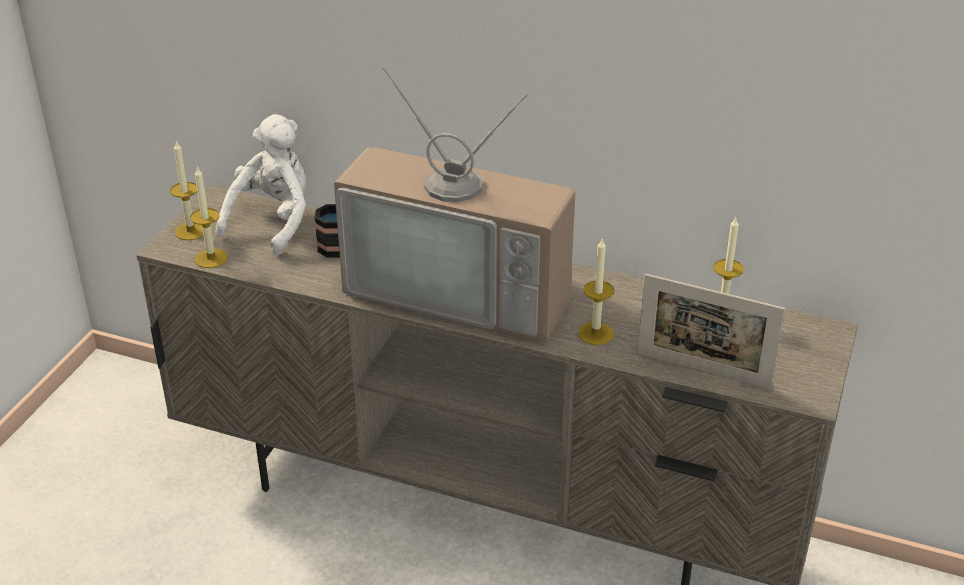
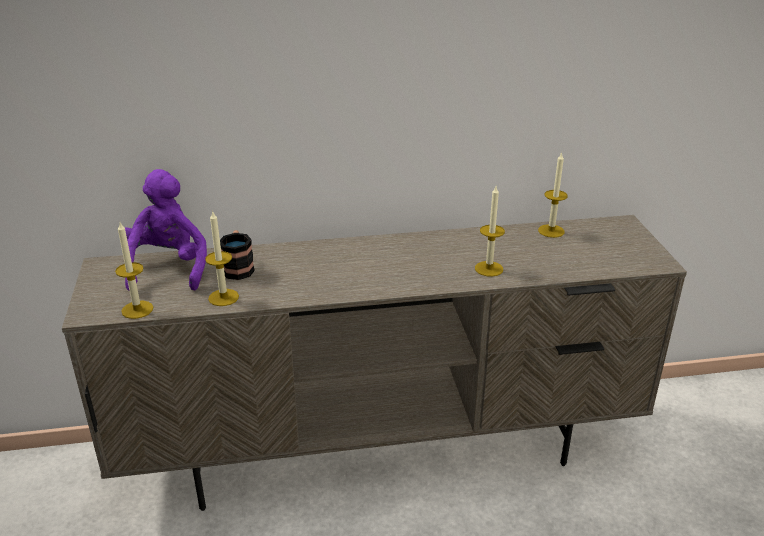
camera: 30 degrees left, 5 degrees down
(190, 231) = (99, 295): candle -> candle (223, 297)
(273, 221) = (168, 268): white plush toy -> purple plush toy
(463, 289) = (367, 269): television -> none
(703, 370) = (580, 268): picture frame -> none

